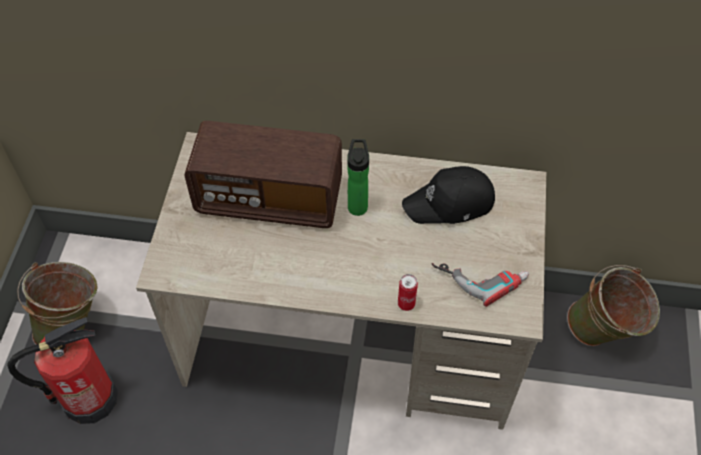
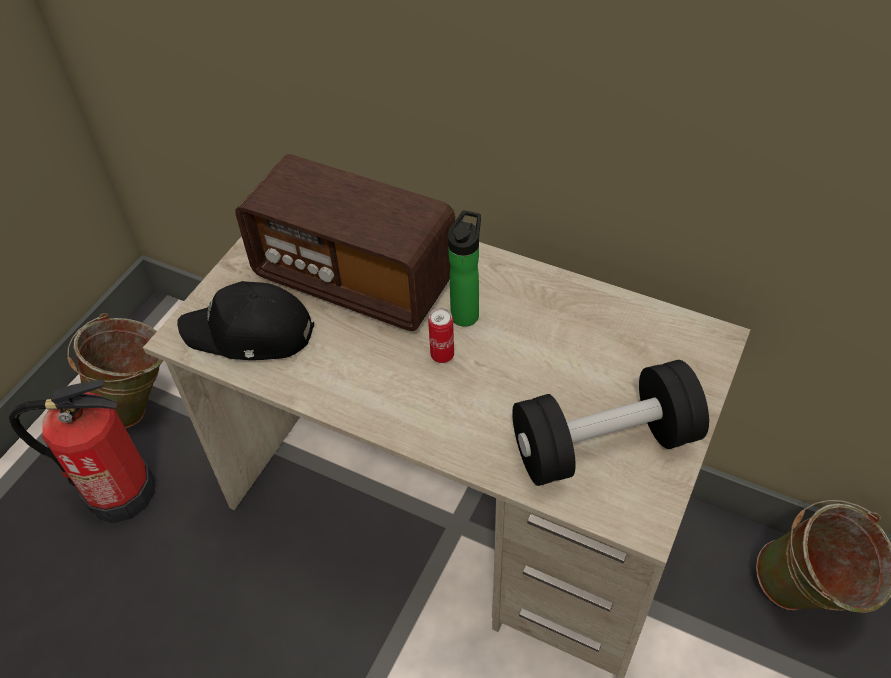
camera: 20 degrees right, 5 degrees down
(406, 304) = (480, 458): can -> can (442, 355)
(450, 203) = (595, 340): black cap -> black cap (250, 333)
(480, 274) = (604, 444): power drill -> black dumbbell

